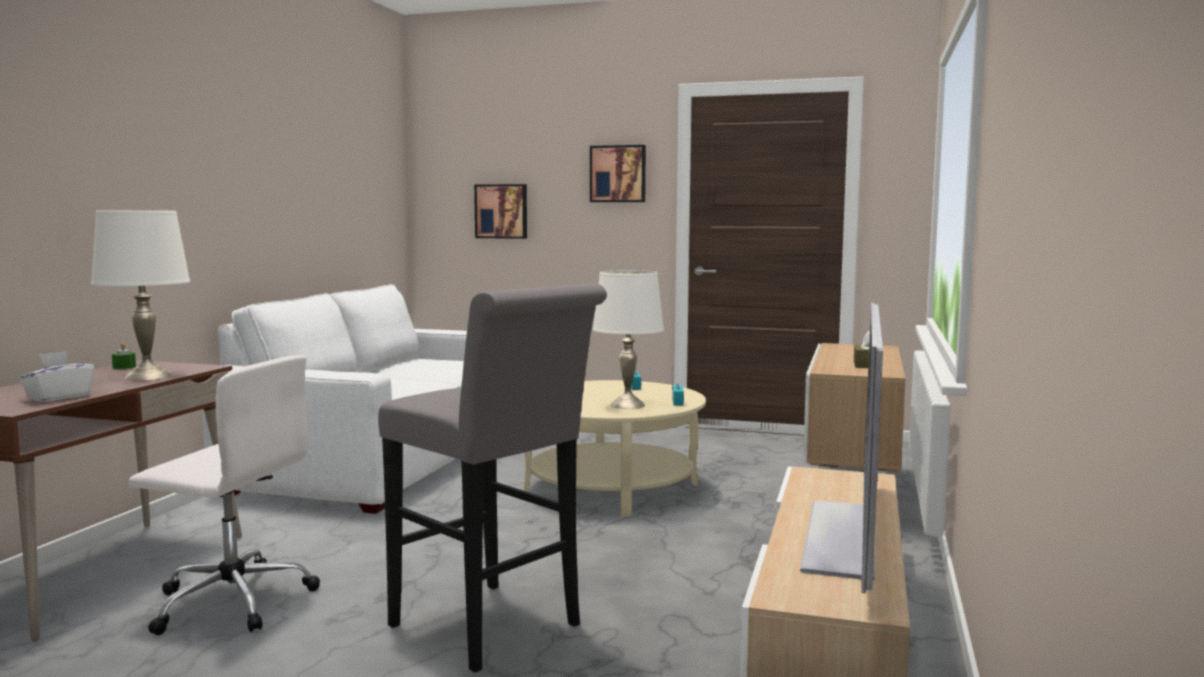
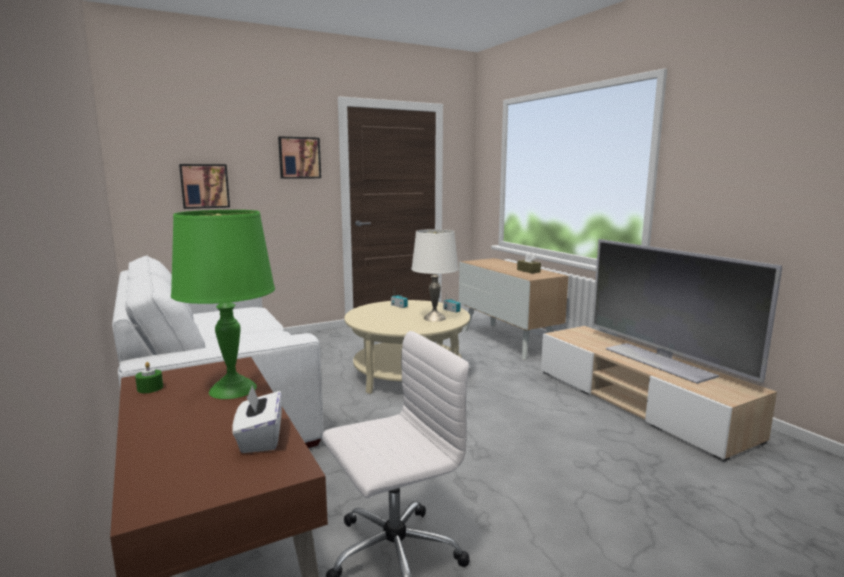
camera: 45 degrees left, 5 degrees up
(148, 376) = (232, 389): white table lamp -> green table lamp
(493, 629) = (564, 480): grey stool -> none

